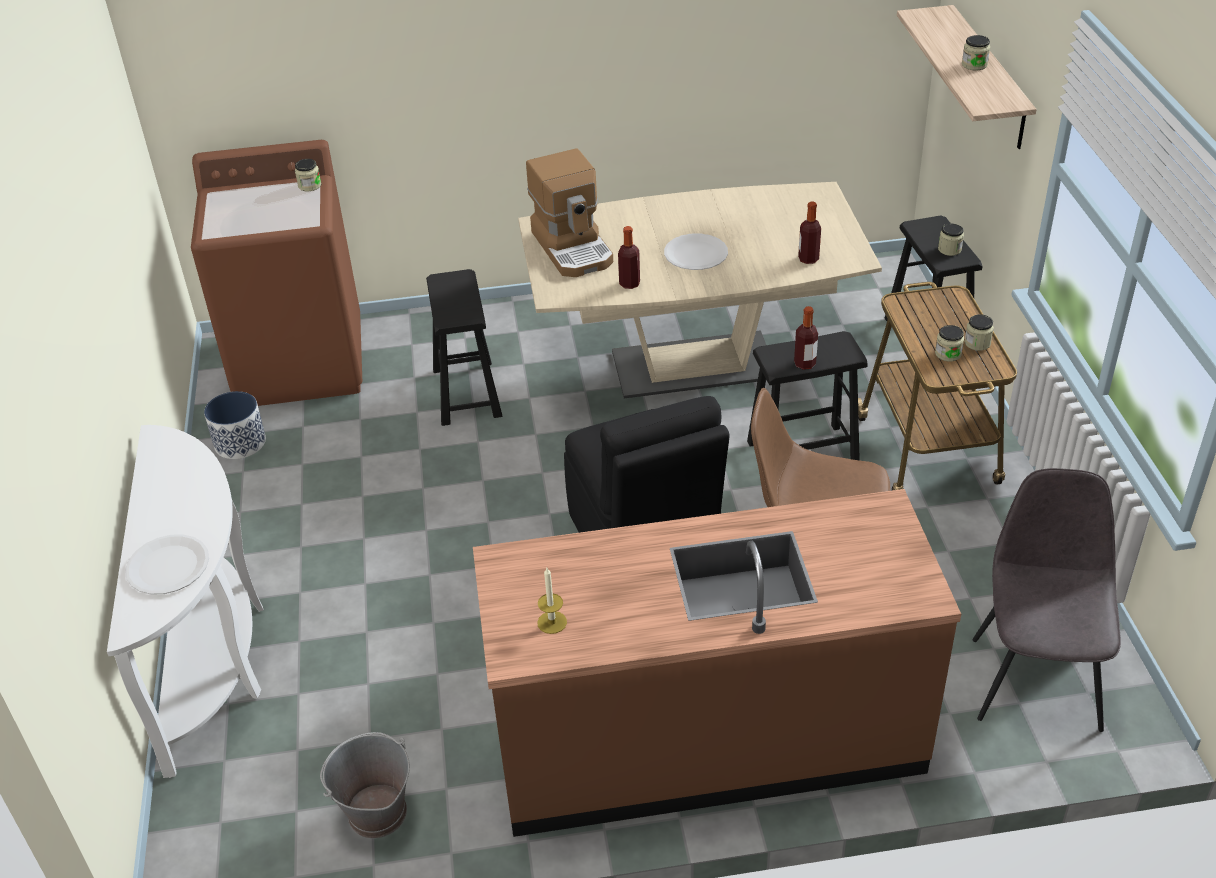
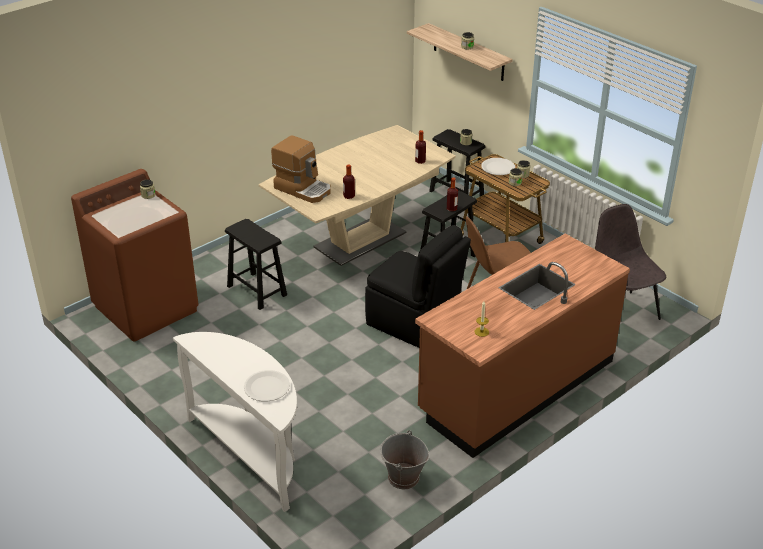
camera: 35 degrees left, 5 degrees down
(240, 443) = (154, 357): planter -> none
(696, 254) = (366, 174): white plate -> white plate (498, 167)

